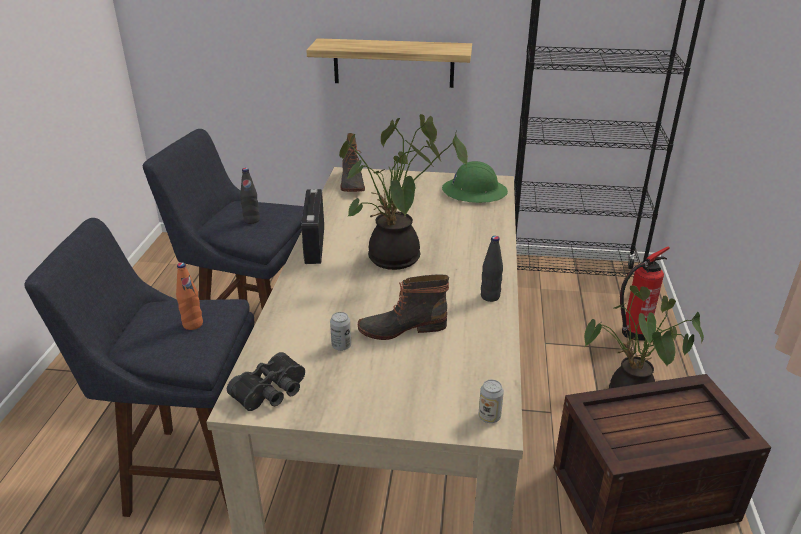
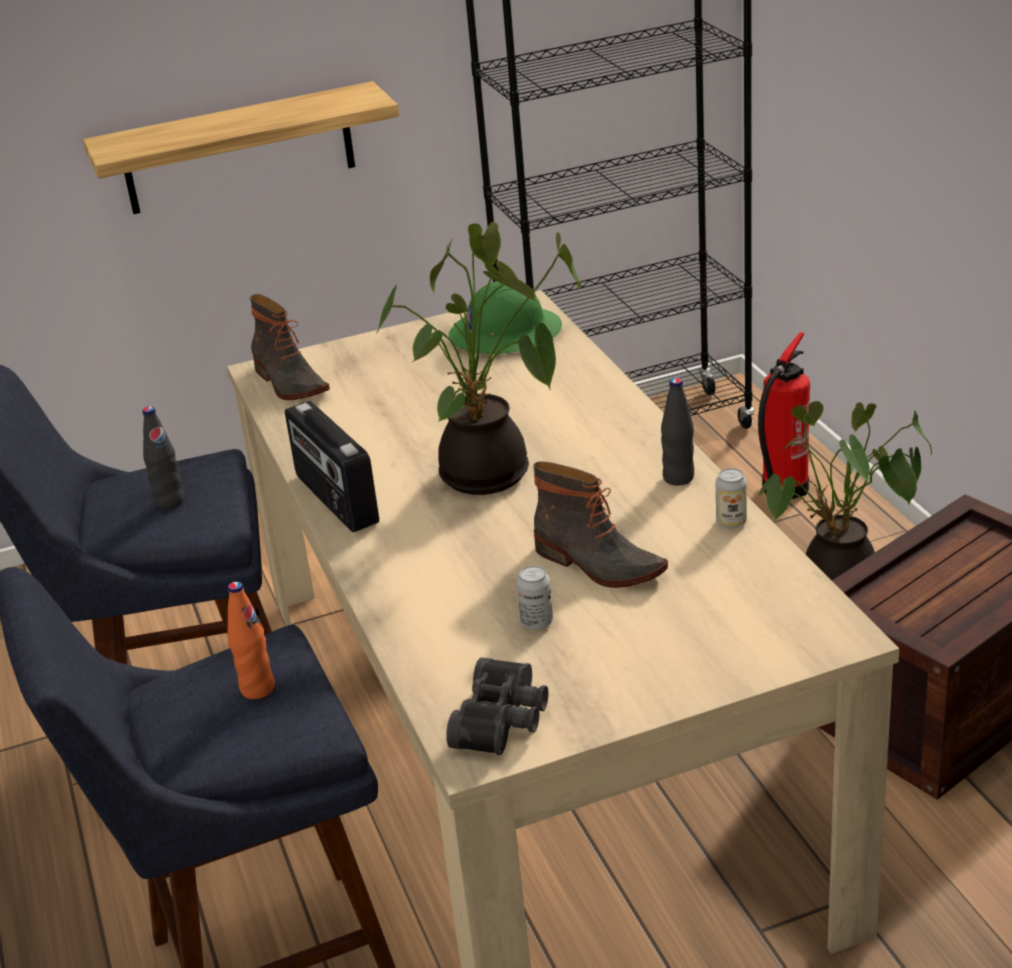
camera: 25 degrees left, 0 degrees up
(402, 327) = (598, 565): boot -> boot turned 105 degrees counterclockwise
(489, 417) = (823, 627): can -> can (731, 522)

